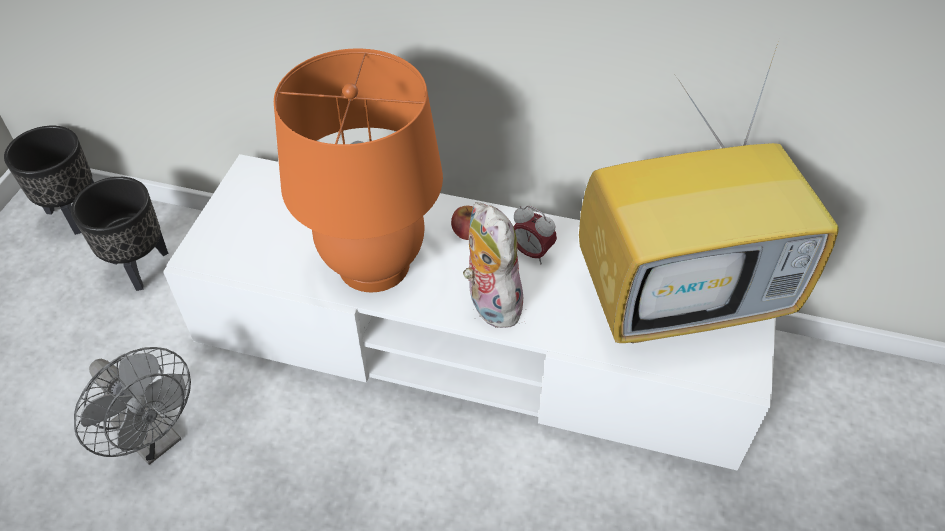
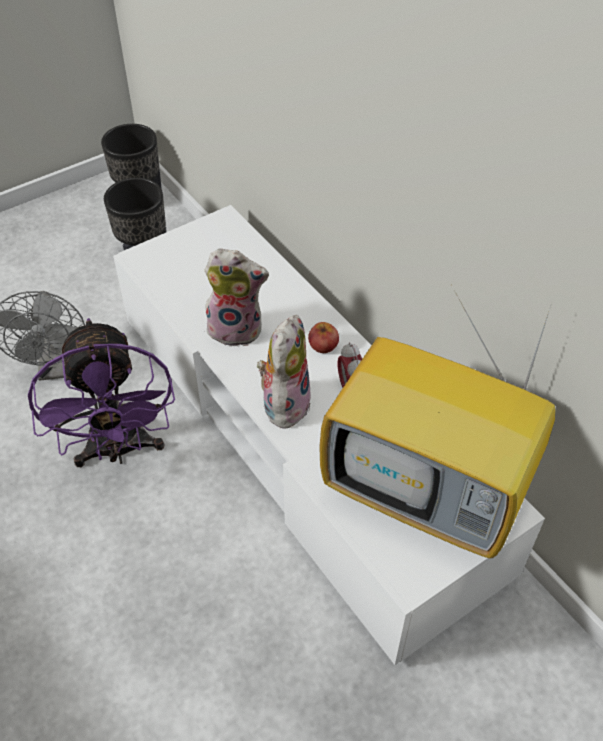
camera: 40 degrees right, 0 degrees up
(312, 472) = (119, 450): none -> purple fan
(374, 264) = (237, 329): orange table lamp -> plush toy

